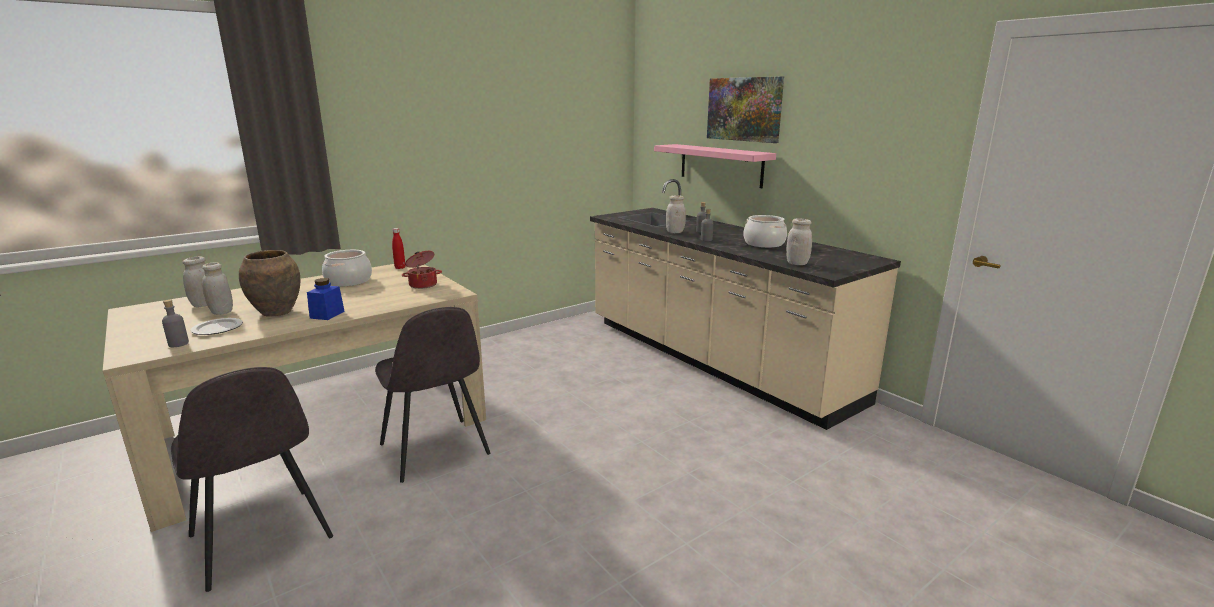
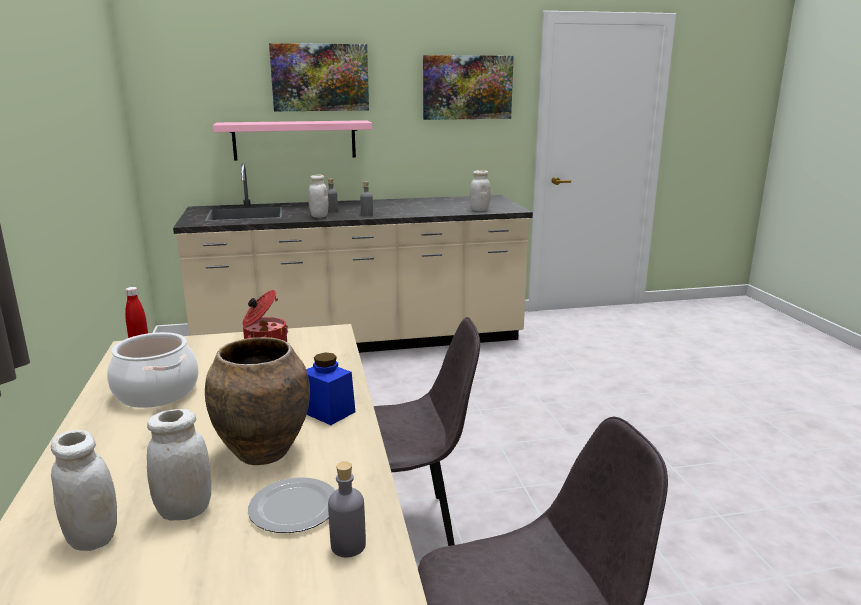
camera: 65 degrees left, 0 degrees up
(764, 244) = (408, 206): cooking pot -> none
(878, 124) = (467, 87): none -> picture

